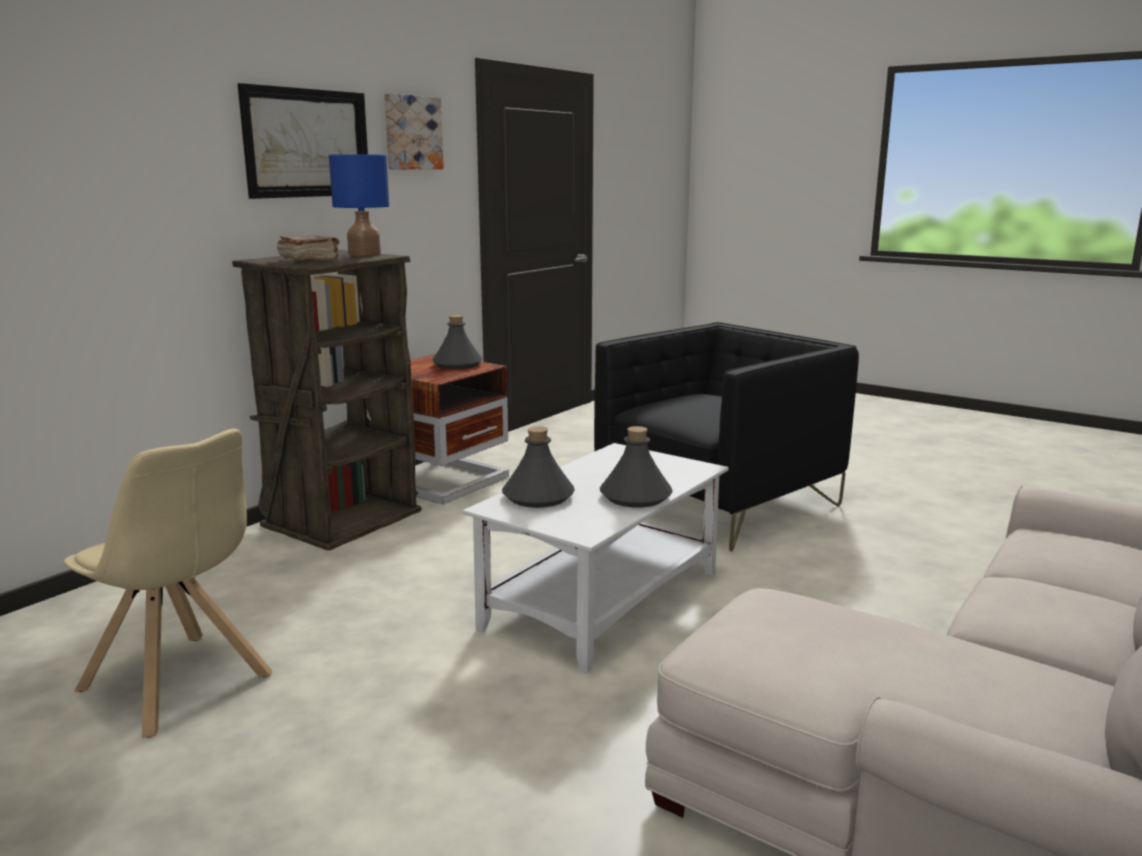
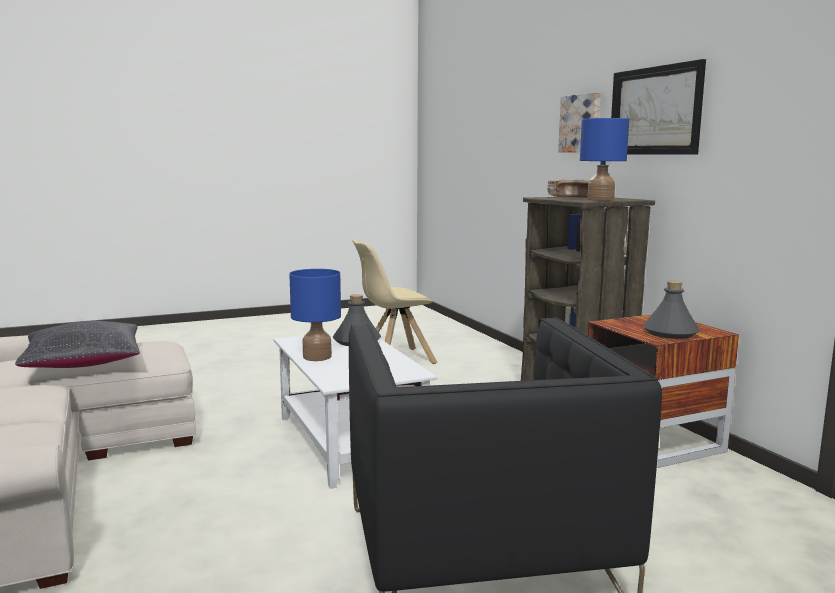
camera: 120 degrees right, 5 degrees down
(412, 132) = (758, 89): picture -> picture (581, 123)
(636, 497) = (316, 357): grey bottle -> blue table lamp
(900, 644) = (84, 363): none -> black pillow

